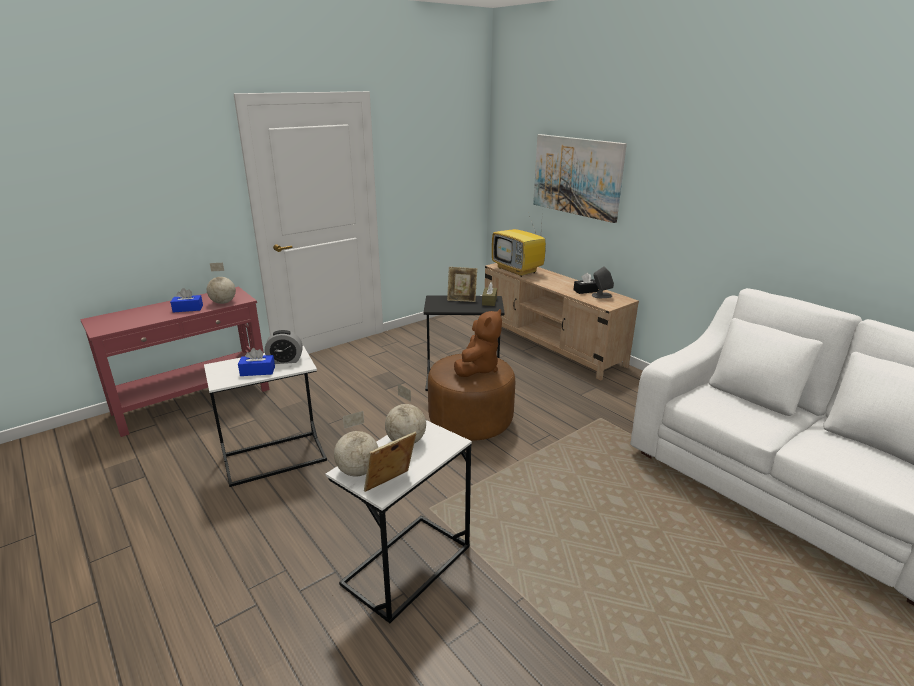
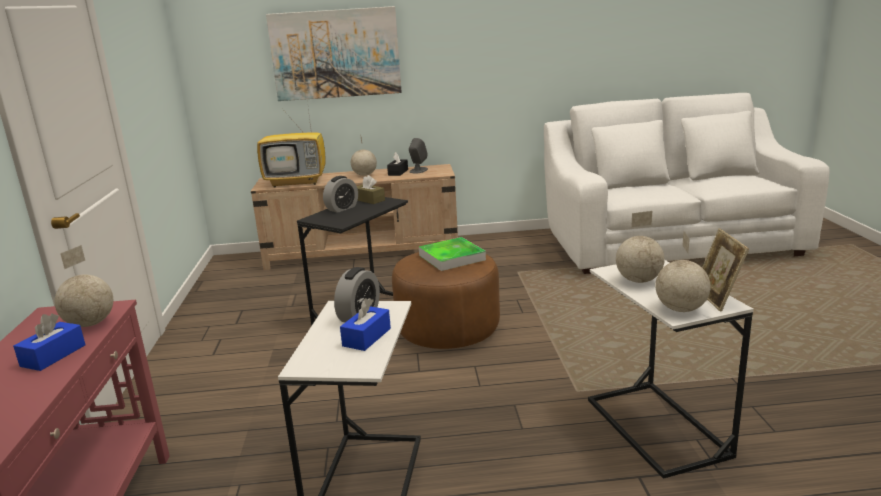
camera: 55 degrees left, 5 degrees down
(462, 299) = (342, 208): picture frame -> alarm clock
(478, 368) = (452, 257): brown plush toy -> tray
(562, 283) = (364, 175): none -> globe

